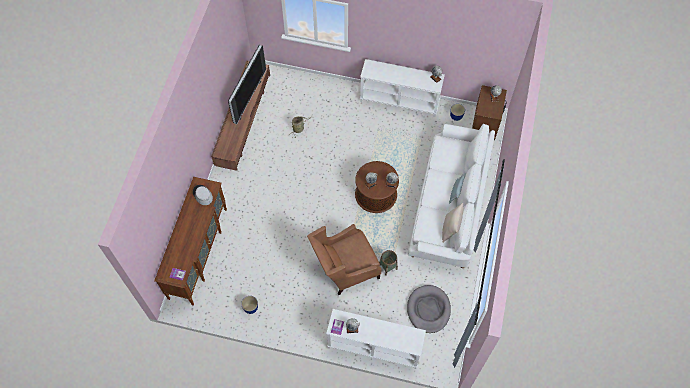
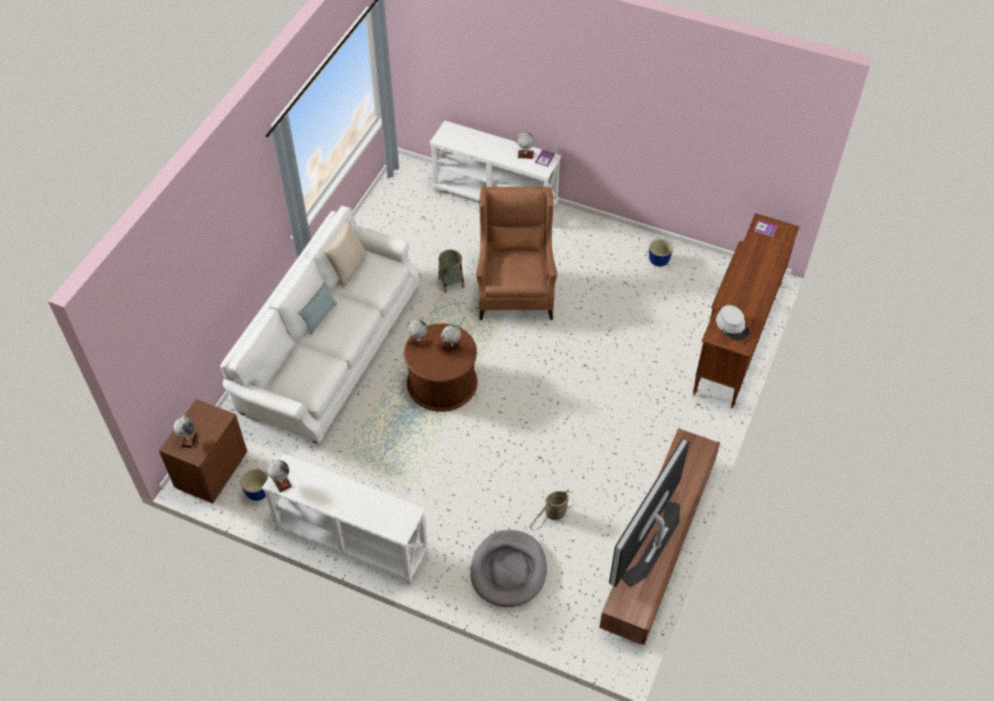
camera: 170 degrees left, 10 degrees down
(345, 269) = (515, 288): brown armchair -> brown armchair turned 75 degrees counterclockwise
(428, 309) = (409, 227): grey dog bed -> grey dog bed (508, 570)

